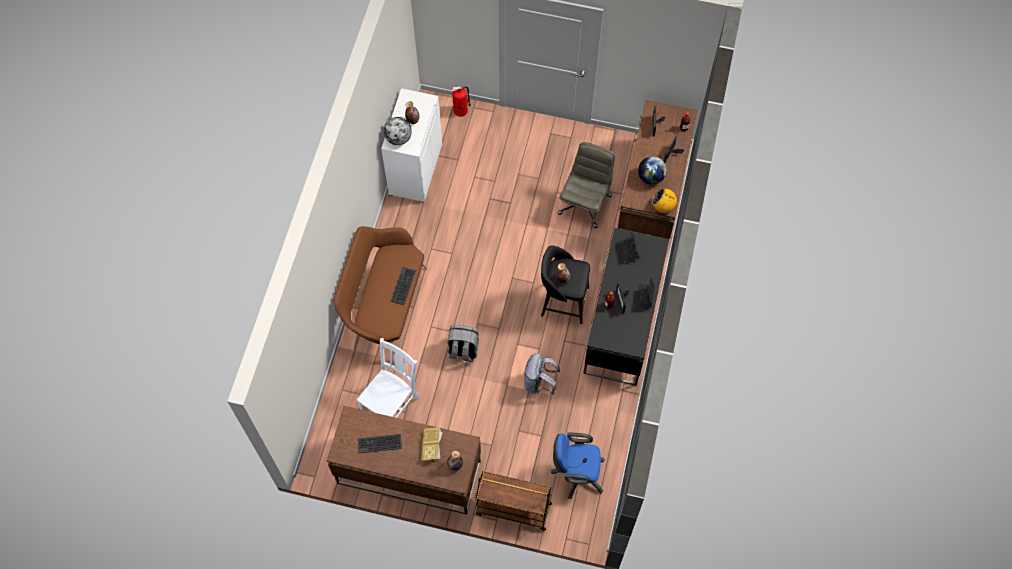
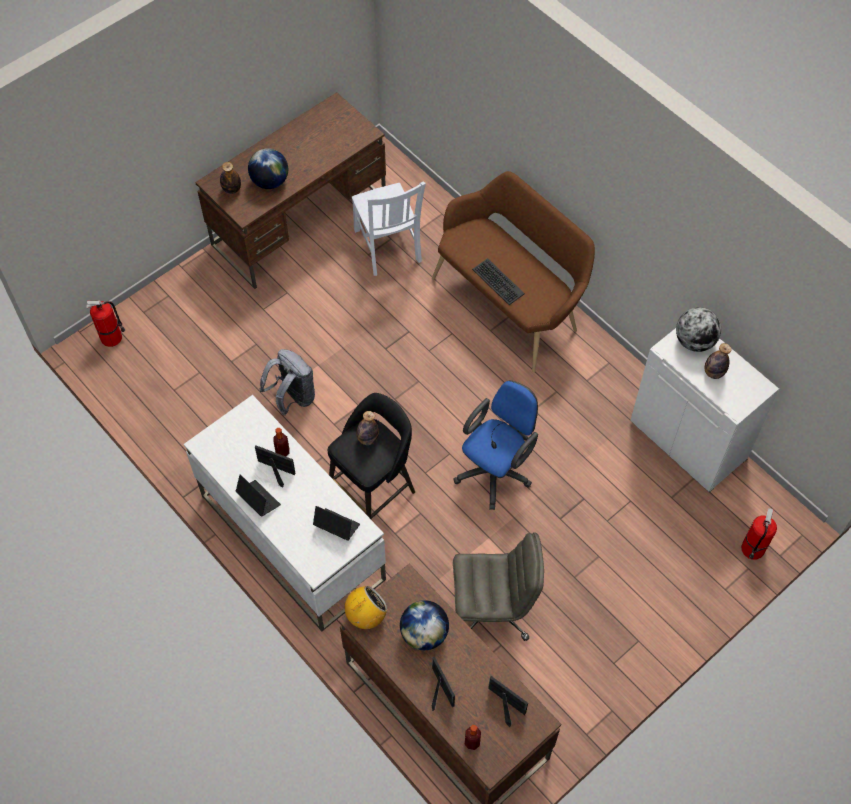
camera: 125 degrees right, 5 degrees down
(379, 443) = (315, 141): keyboard -> none
(432, 447) = (270, 181): book -> globe
(463, 350) = (396, 347): grey backpack -> none
(513, 509) = (178, 287): brown cart -> none
(576, 473) = (160, 367): blue office chair -> blue office chair (496, 470)
(577, 520) = (112, 337): none -> fire extinguisher
(584, 204) = (493, 609): grey office chair -> grey office chair turned 60 degrees counterclockwise
(622, 323) = (291, 536): black desk -> white desk

